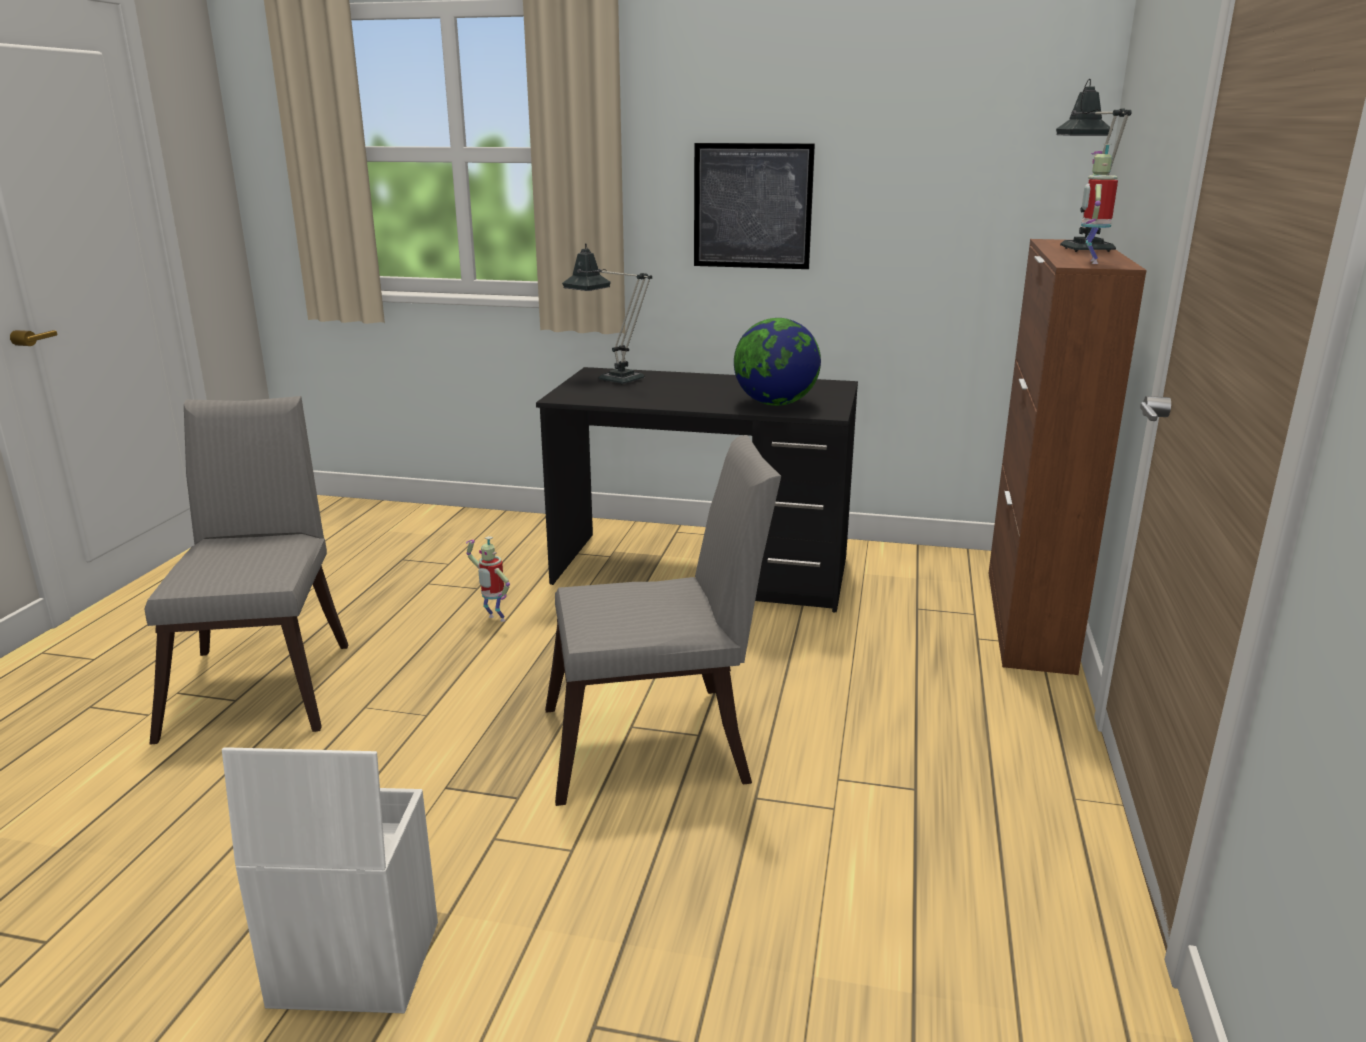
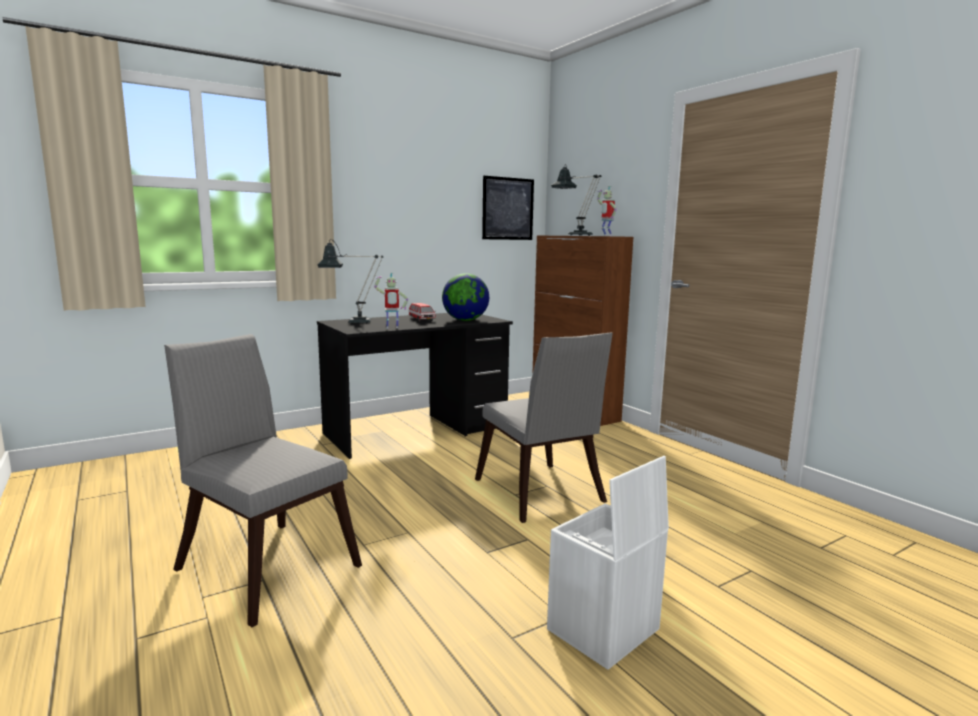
camera: 45 degrees left, 10 degrees down
(494, 619) = (350, 482): toy robot -> toy robot (392, 328)
(659, 745) = (540, 495): grey chair -> grey chair turned 120 degrees clockwise
(718, 389) = (421, 319): none -> toy car
(752, 206) = (398, 222): picture -> picture (508, 208)

